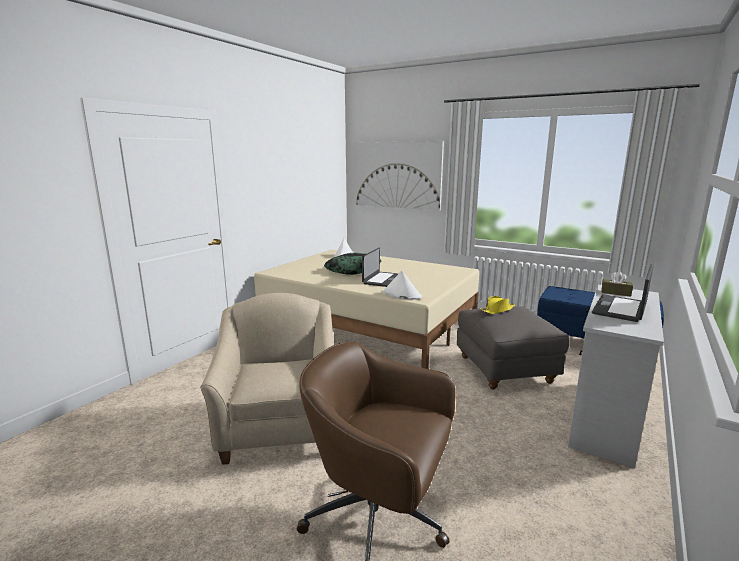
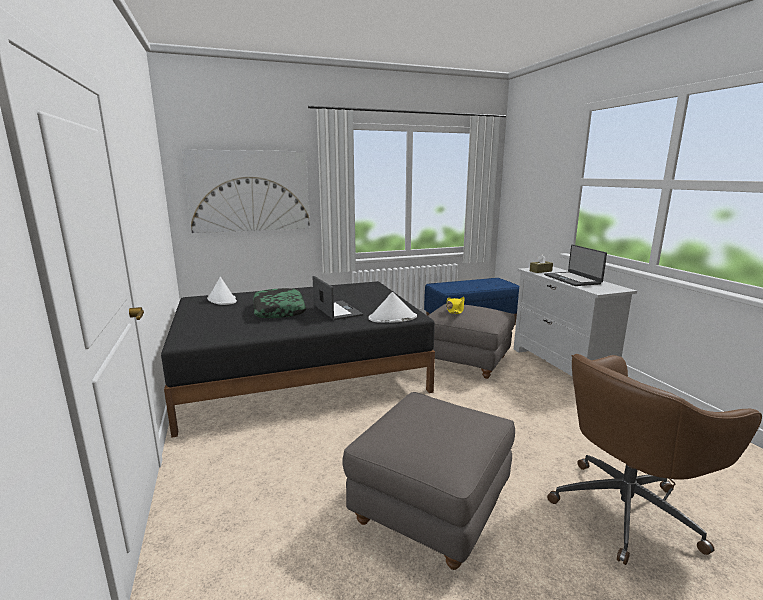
camera: 50 degrees left, 0 degrees up
(280, 425) = (430, 507): beige armchair -> grey ottoman
(368, 326) = (300, 374): beige bed -> black bed

